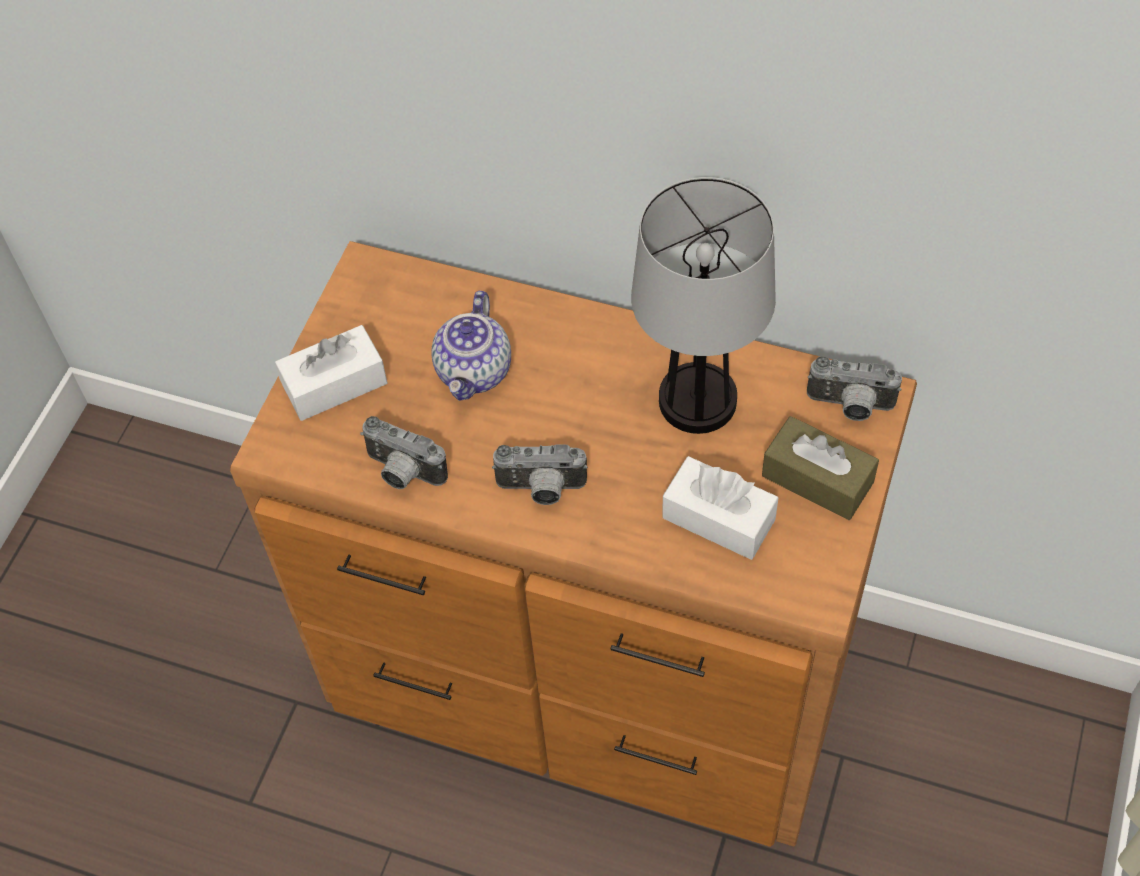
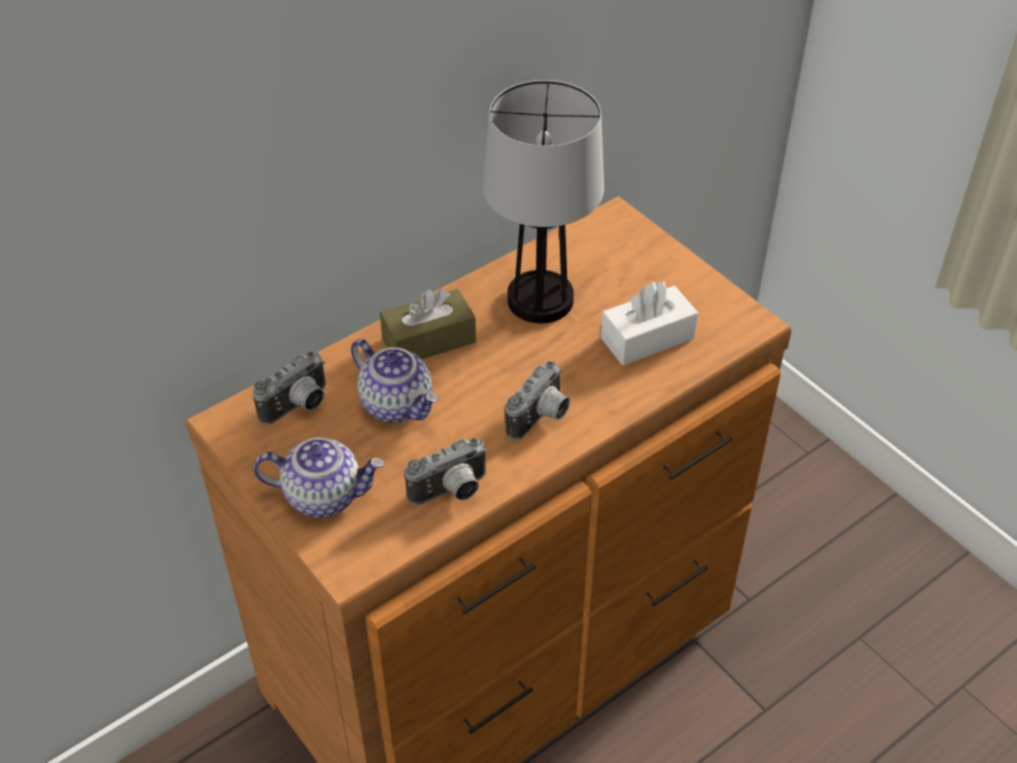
camera: 60 degrees left, 10 degrees down
(335, 384) = (324, 495): white tissue box -> teapot
(817, 479) = (656, 276): brown tissue box -> brown tissue box (429, 340)
(850, 407) = (613, 233): camera -> camera (299, 407)

